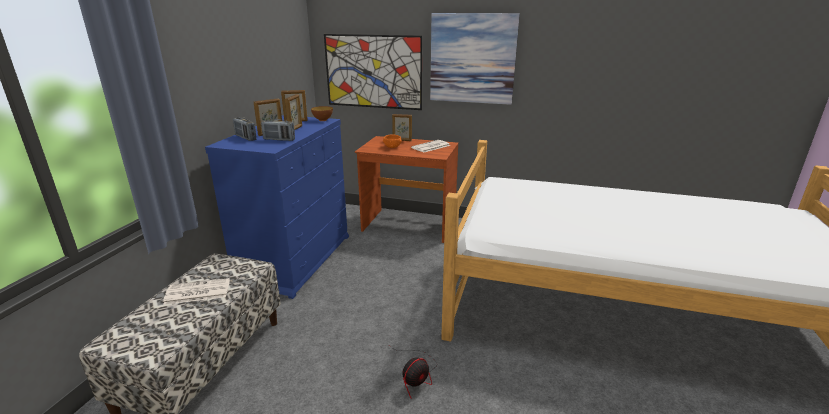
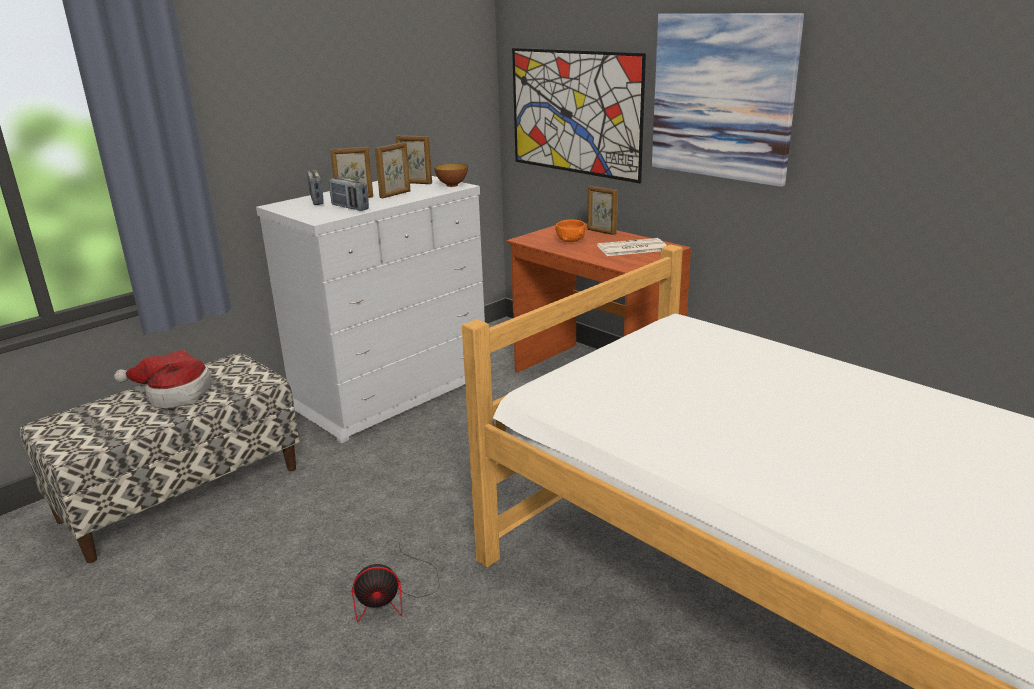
camera: 30 degrees right, 0 degrees up
(196, 292) = (175, 395): newspaper -> hat
(295, 259) = (392, 391): blue dresser -> white dresser

